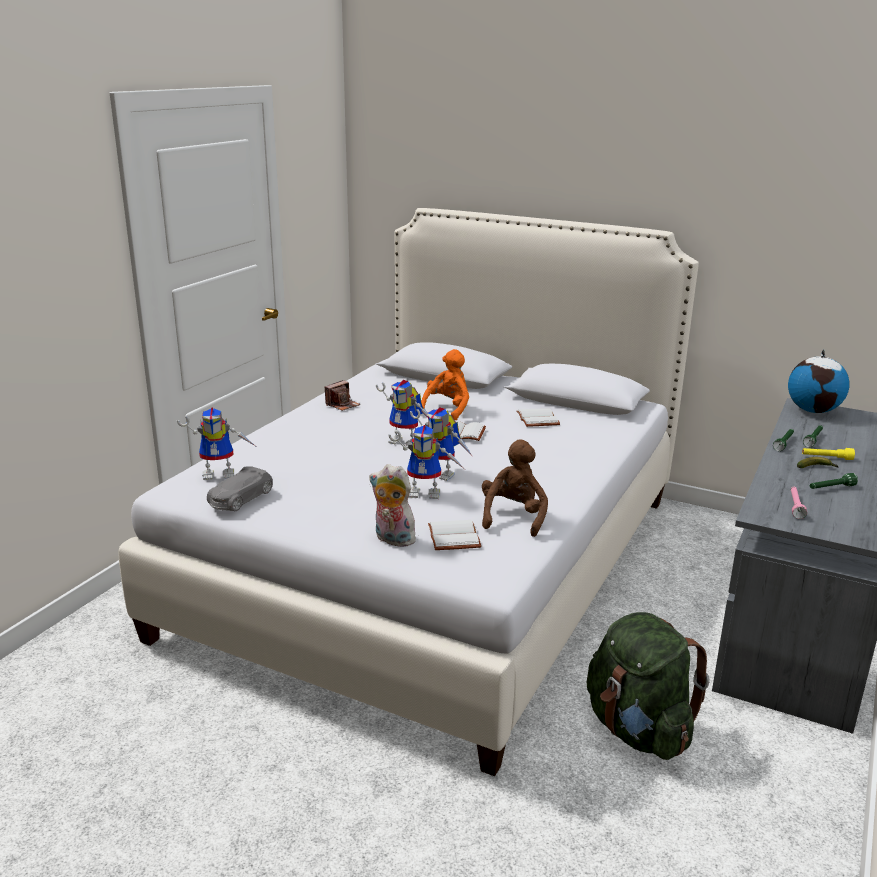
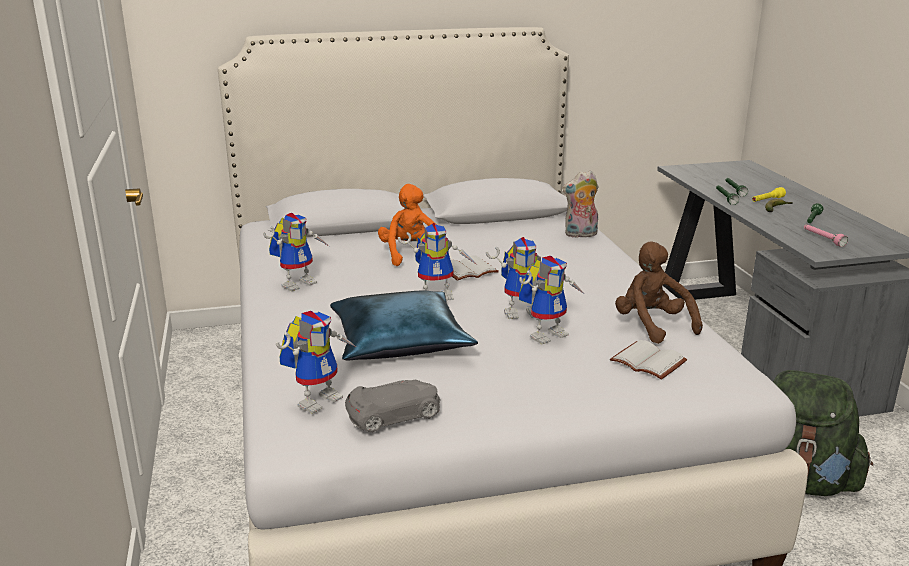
camera: 40 degrees left, 0 degrees up
(240, 498) = (394, 414): grey toy car -> grey toy car turned 105 degrees counterclockwise
(326, 460) = (400, 341): none -> blue pillow
(342, 405) = (298, 282): camera -> toy robot
(392, 540) = (609, 387): plush toy -> plush toy (580, 235)
(539, 419) = (503, 238): white book -> none
(813, 410) = (691, 170): globe -> none

